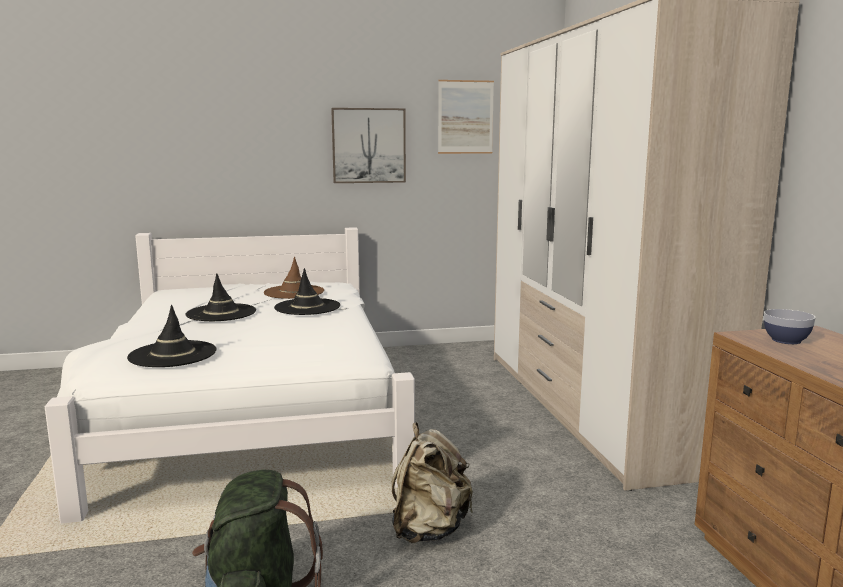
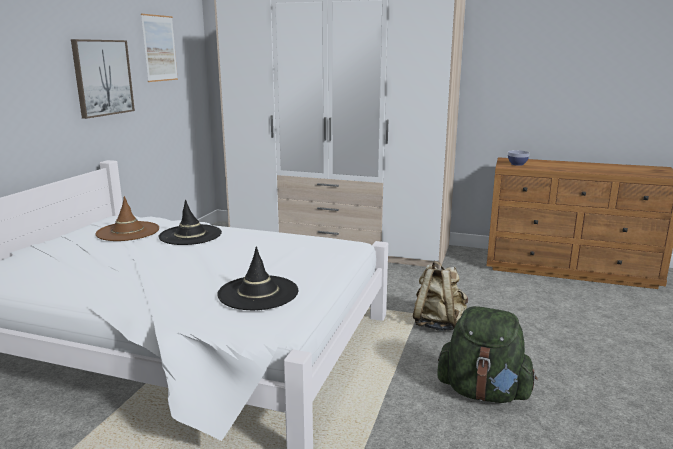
camera: 60 degrees left, 5 degrees up
(221, 313) = (150, 263): black hat -> none

